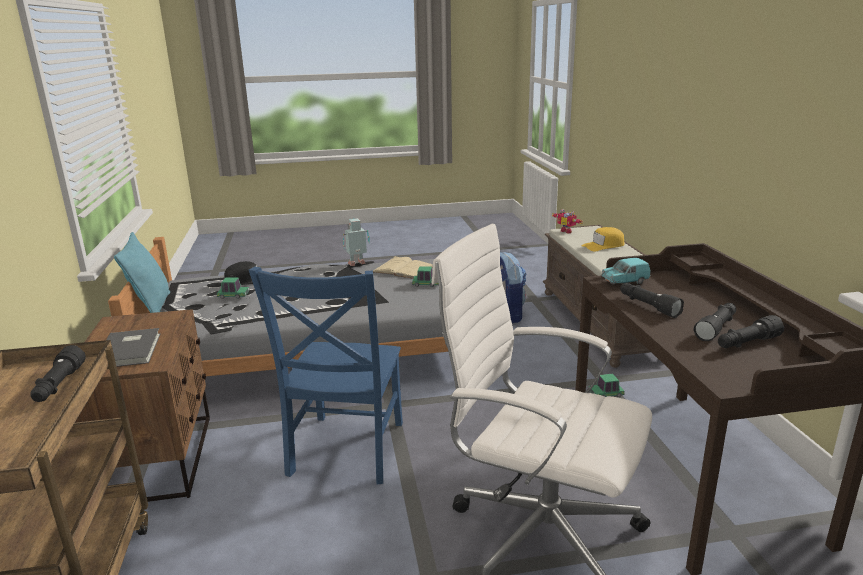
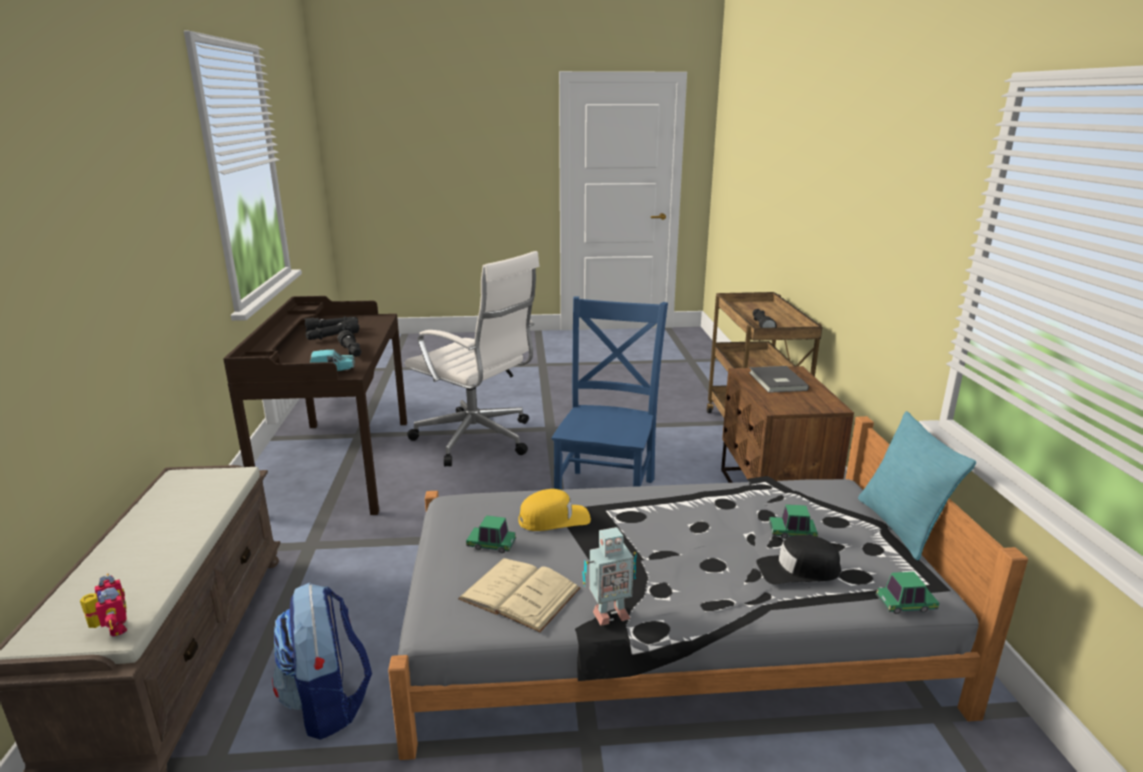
camera: 175 degrees left, 0 degrees up
(603, 246) = (134, 557): yellow cap -> yellow cap (554, 519)
(606, 394) = (327, 528): toy car -> toy car (905, 604)

